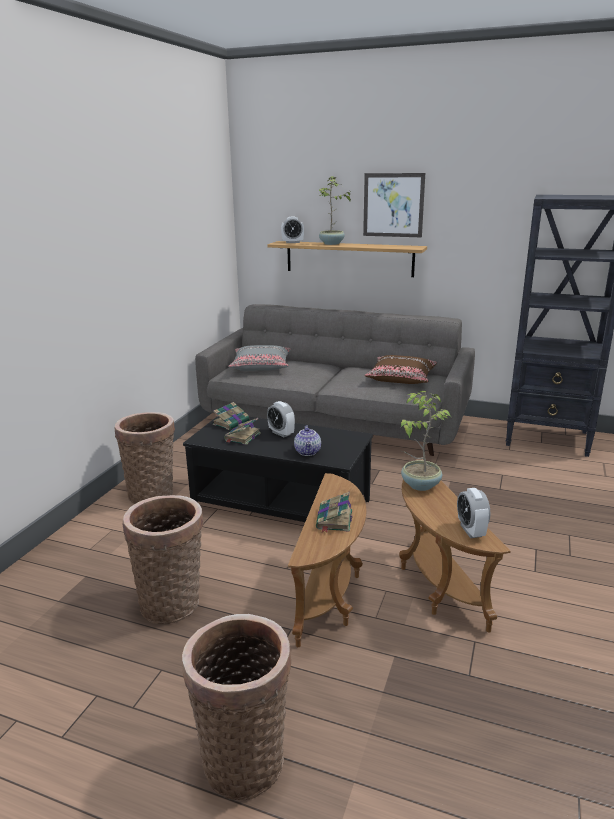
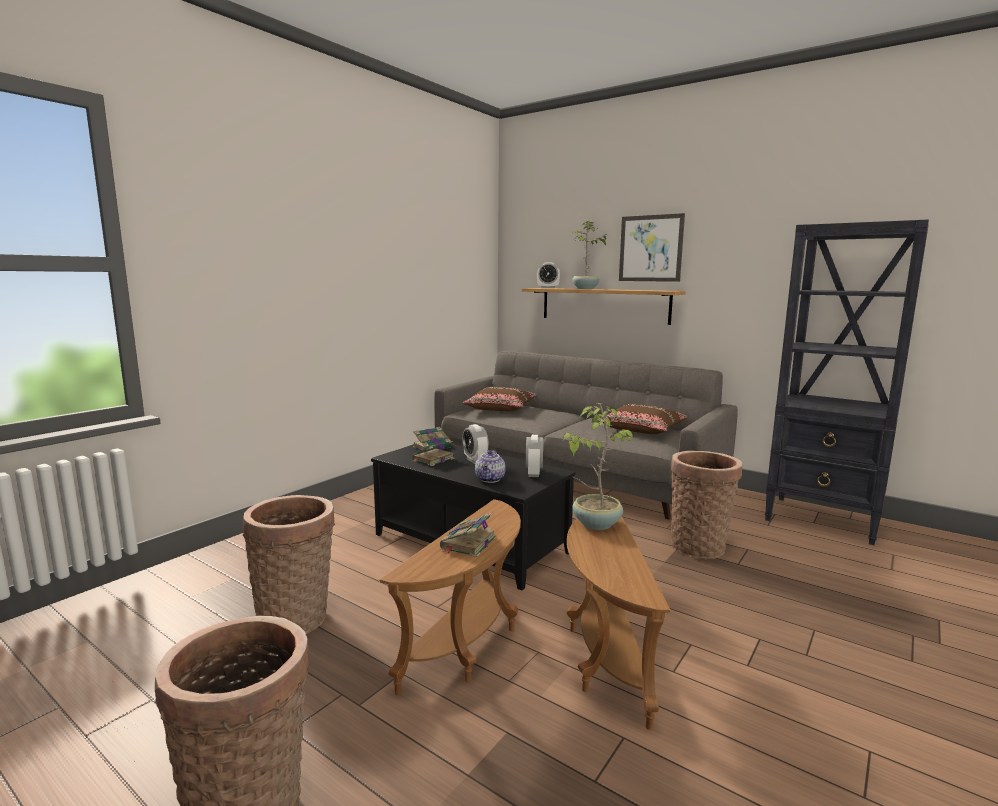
camera: 15 degrees right, 10 degrees down
(152, 493) = (349, 514): basket -> basket (698, 546)
(261, 366) = (501, 408): grey pillow -> brown pillow
(471, 530) = (629, 579): alarm clock -> alarm clock (534, 473)

